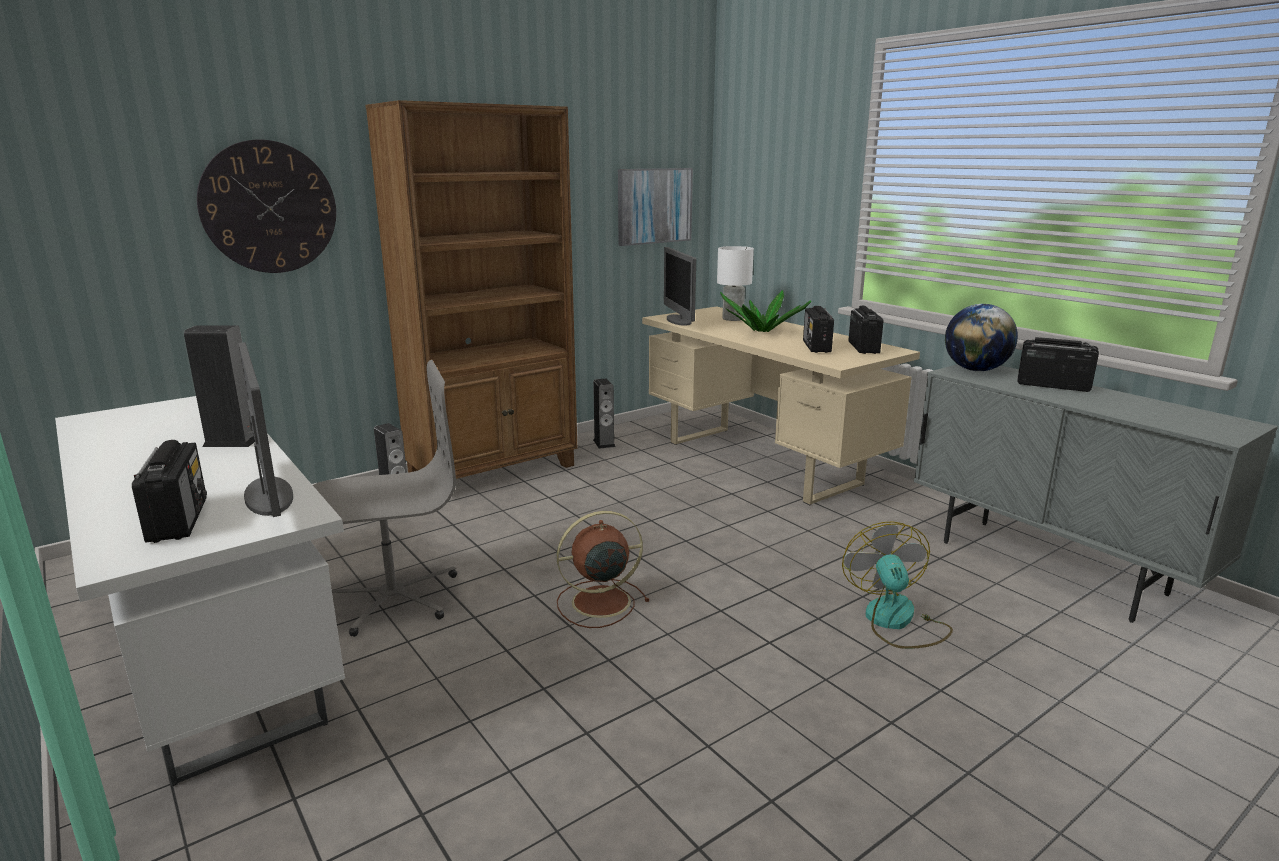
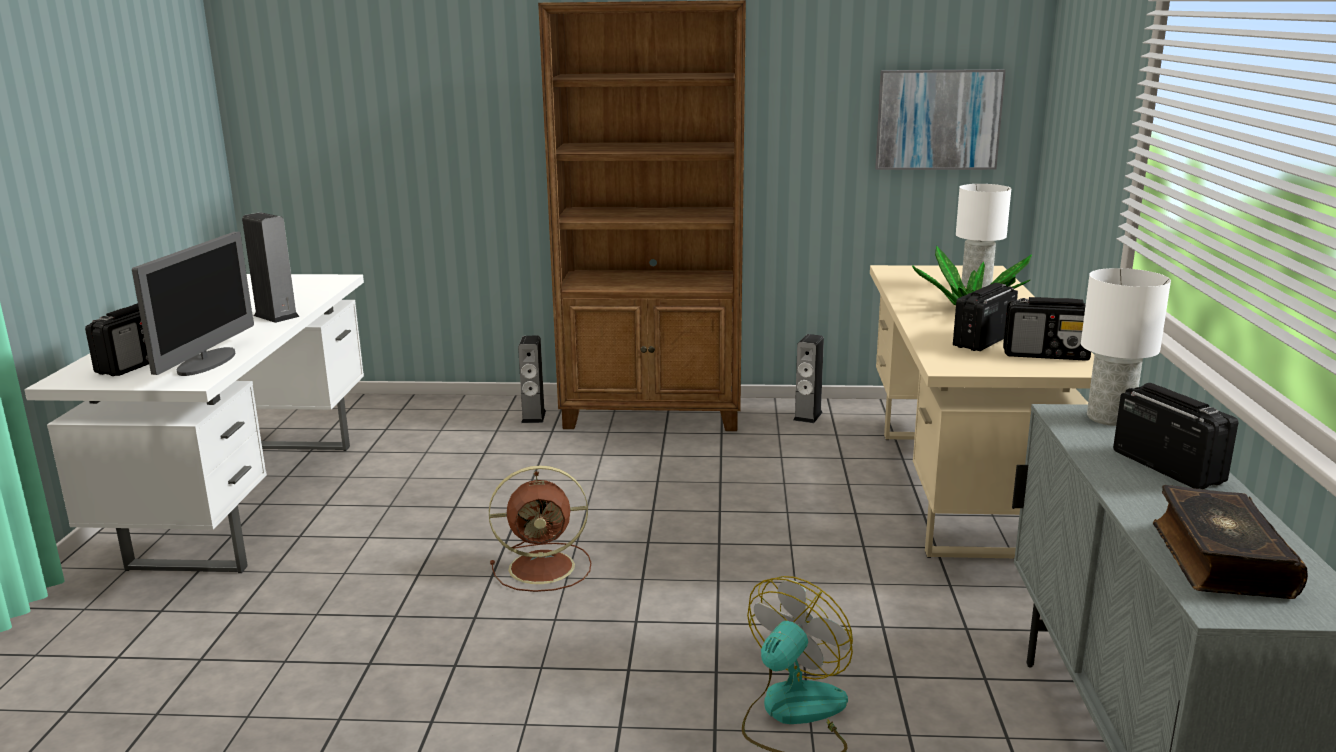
camera: 40 degrees right, 0 degrees up
(269, 207) = (458, 105): wall clock -> none
(392, 598) = (408, 499): grey office chair -> none
(598, 602) = (545, 567): brown fan -> brown fan turned 150 degrees clockwise
(679, 320) = (900, 276): monitor -> none
(863, 347) = (1046, 355): radio -> radio turned 60 degrees clockwise
(975, 370) = (1111, 418): globe -> white table lamp
(1170, 418) = (1219, 559): none -> book

